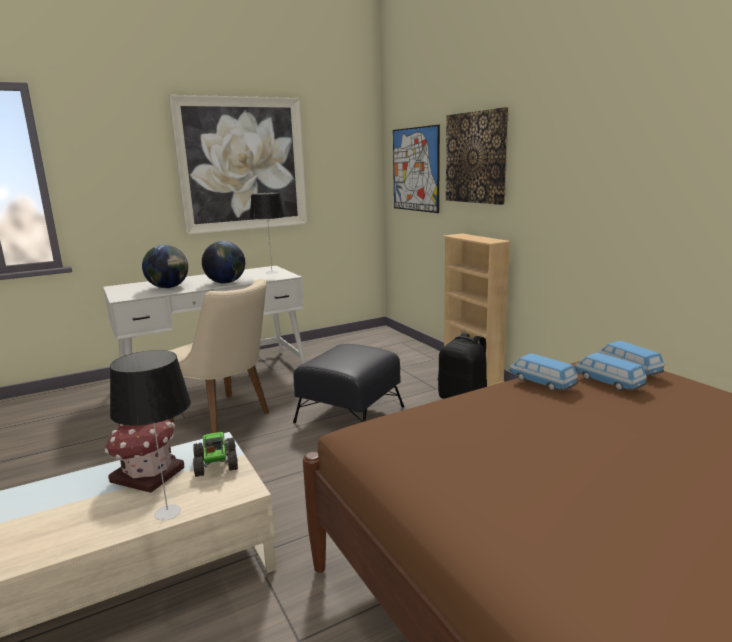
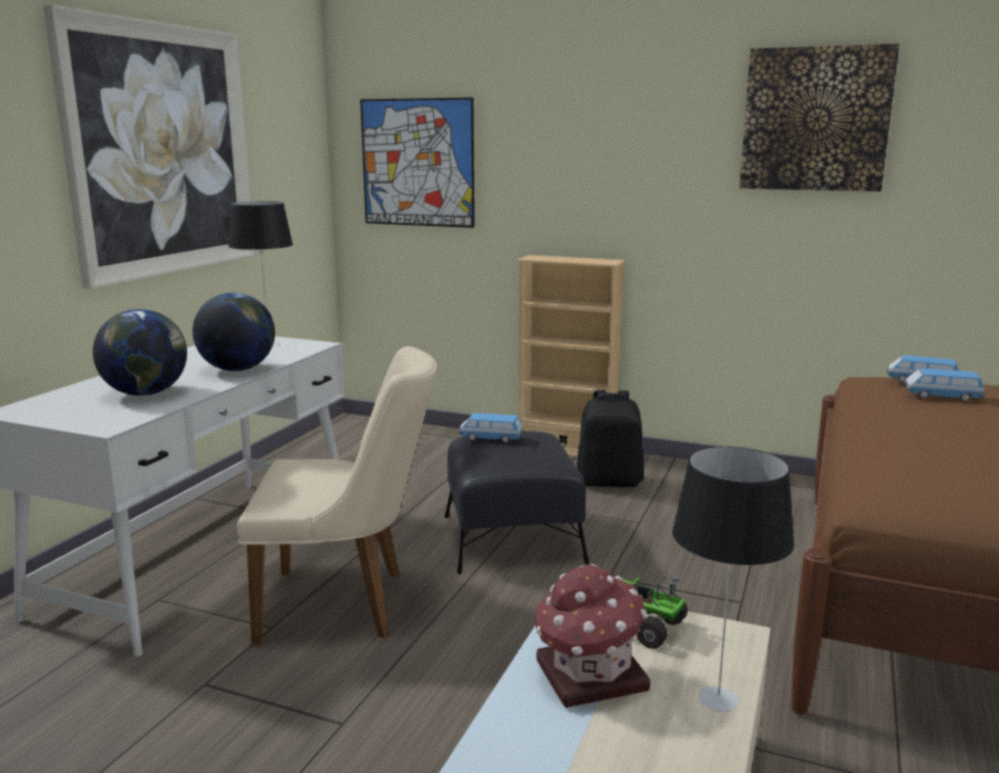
camera: 40 degrees left, 0 degrees up
(476, 157) = (553, 148): picture -> picture (815, 119)
(541, 382) = (902, 410): toy car -> toy car (490, 438)

